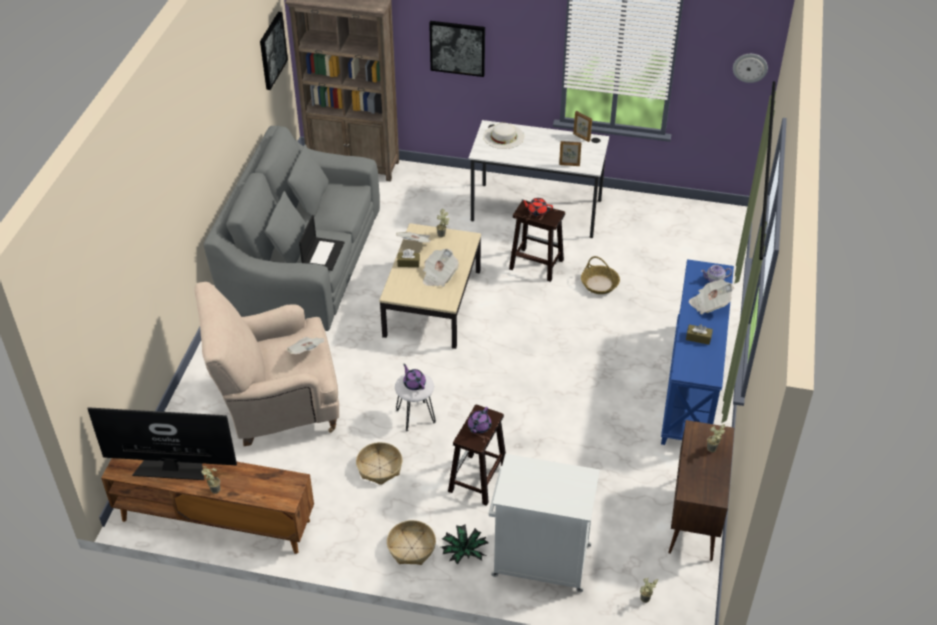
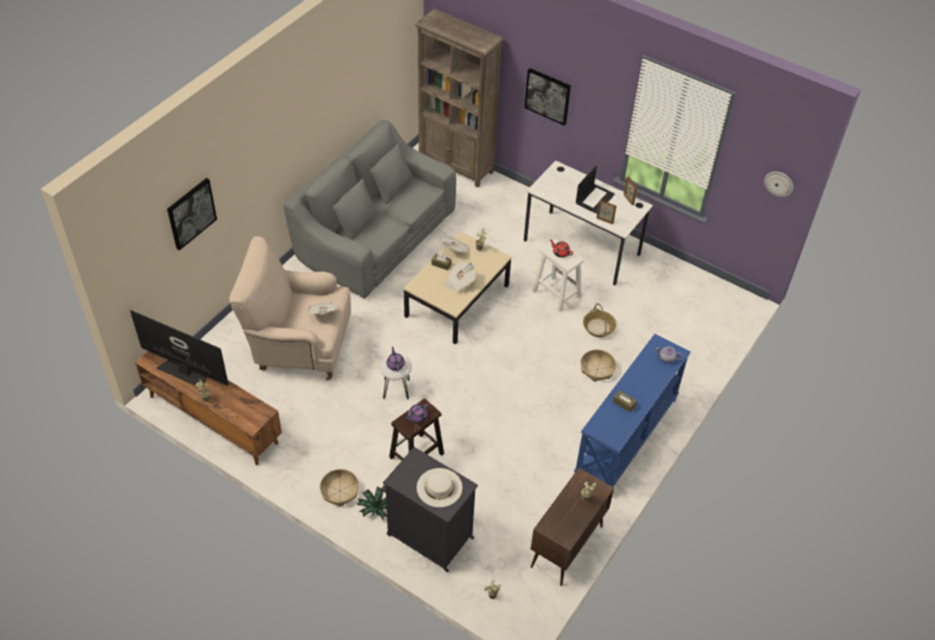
camera: 20 degrees right, 5 degrees up
(272, 50) = (399, 59): picture -> picture (191, 213)
(323, 254) = (378, 236): laptop -> laptop (594, 198)
(380, 468) = (349, 421): basket -> basket (597, 369)
(503, 136) = (564, 180): white hat -> white hat (439, 487)
(535, 264) = (555, 294): brown stool -> white stool
(539, 560) = (428, 536): white cabinet -> black cabinet
(709, 304) = (650, 378): newspaper -> none

